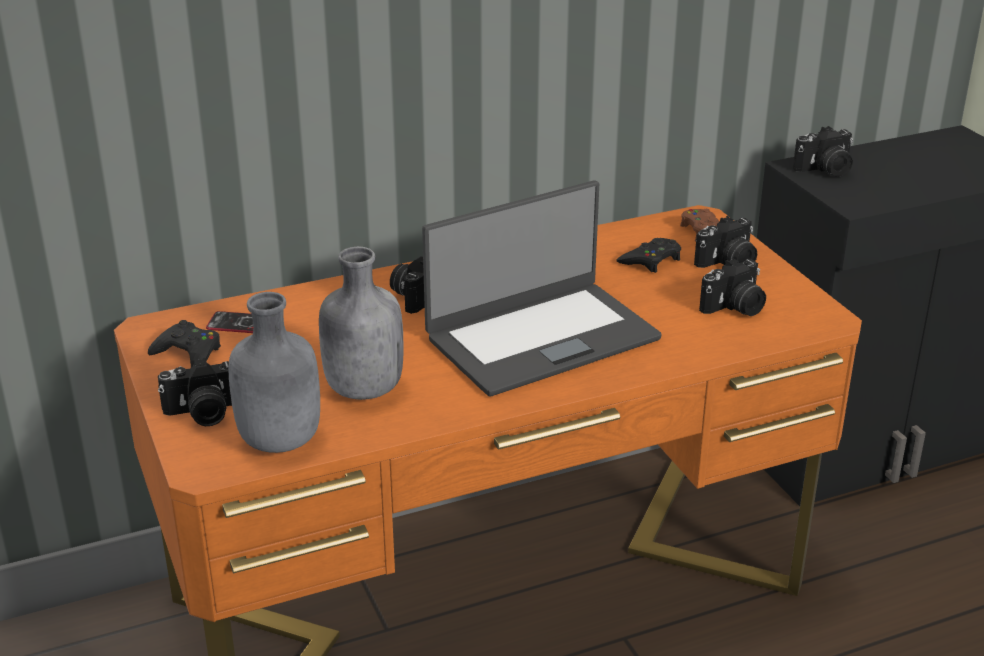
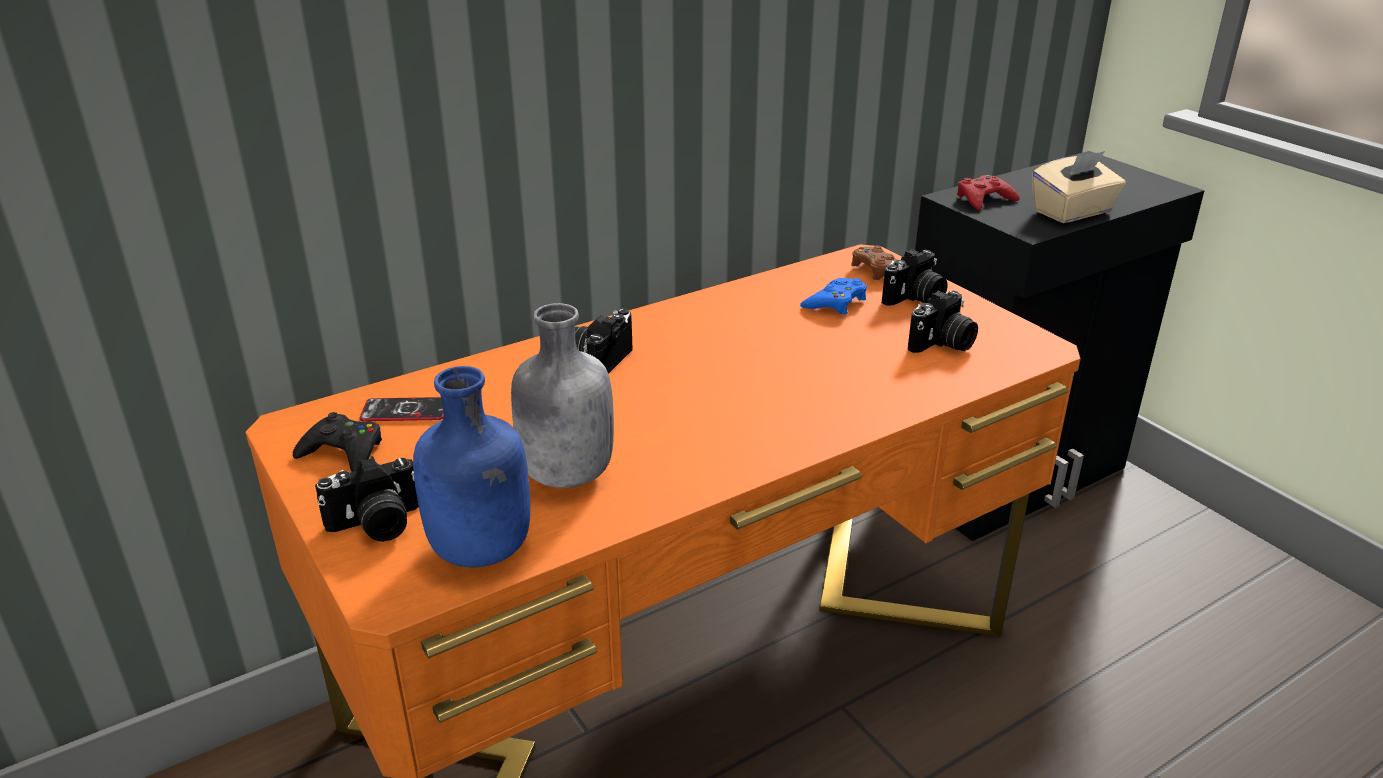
camera: 10 degrees left, 0 degrees up
(280, 441) = (481, 551): grey bottle -> blue bottle
(541, 337) = (750, 394): laptop -> none
(651, 260) = (835, 302): black game controller -> blue game controller
(825, 170) = (984, 199): camera -> red game controller
(907, 190) = (1073, 212): none -> beige tissue box

